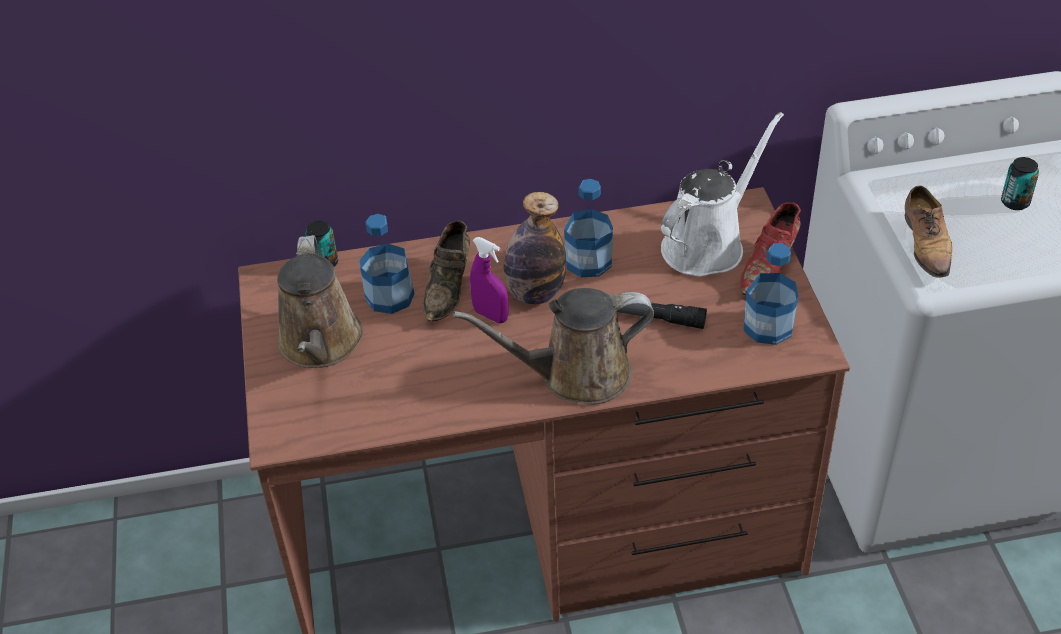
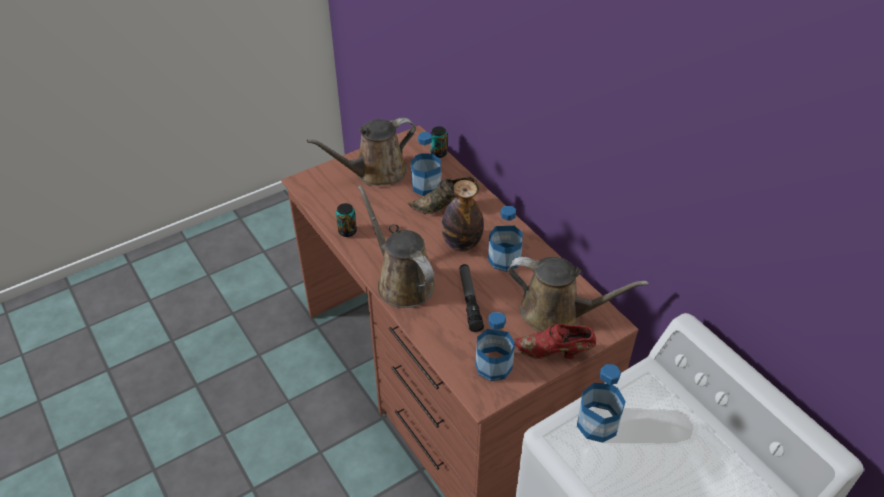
camera: 65 degrees right, 0 degrees up
(490, 315) = (433, 231): purple spray bottle -> none
(708, 244) = (556, 313): white watering can -> brown watering can
(926, 244) = (597, 424): shoe -> bottle
(1015, 202) = (688, 477): can -> can (347, 231)

